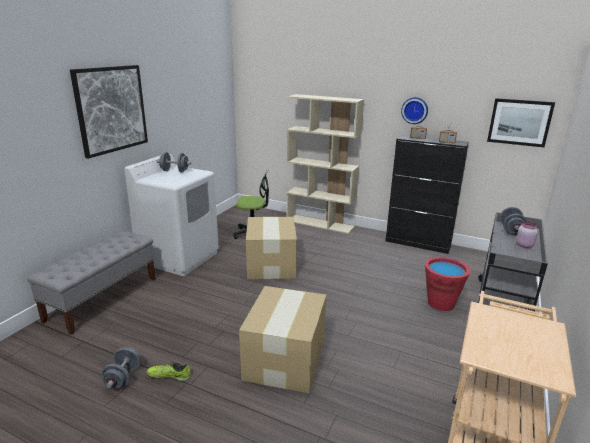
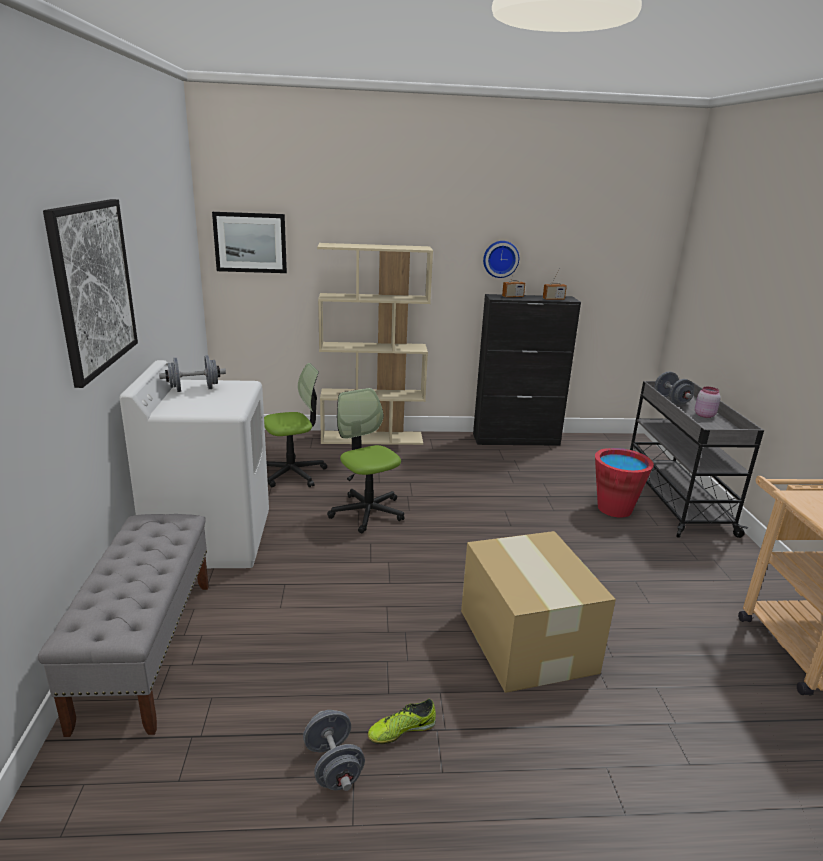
camera: 30 degrees left, 0 degrees up
(271, 264) = (367, 512): cardboard box -> office chair
(519, 122) = (627, 267): picture -> picture (250, 242)

